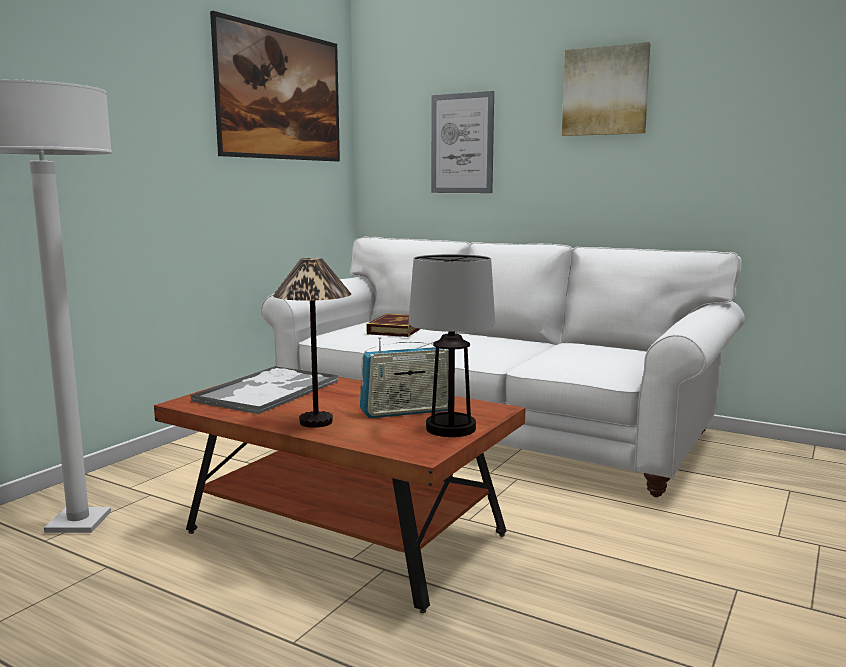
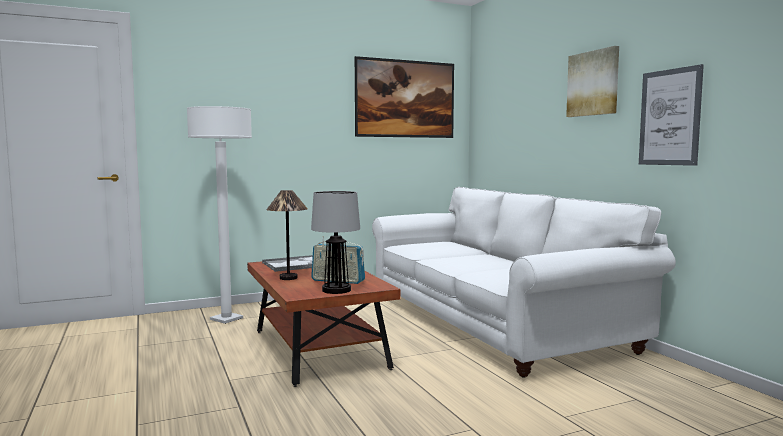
camera: 35 degrees right, 5 degrees down
(397, 329) = (443, 246): book -> none
(462, 143) = (518, 124): picture -> picture (669, 117)

